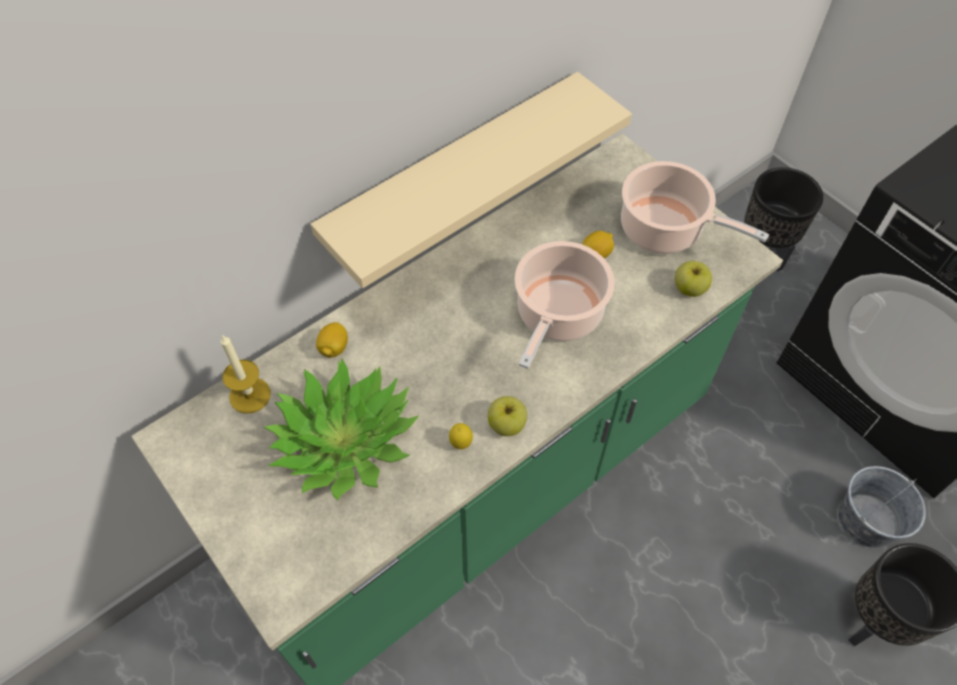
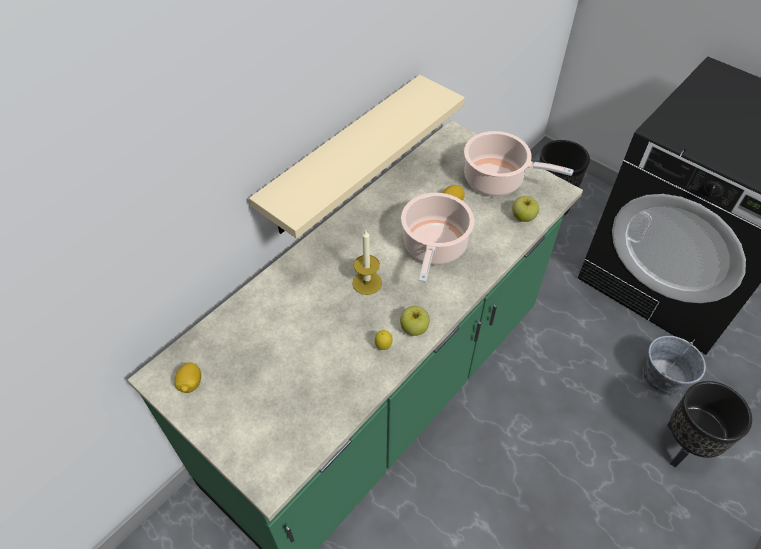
camera: 10 degrees left, 5 degrees down
(250, 395) = (215, 336): candle -> candle (367, 283)
(334, 348) = (273, 293): lemon -> lemon (190, 384)
(345, 440) = (295, 357): potted plant -> none

